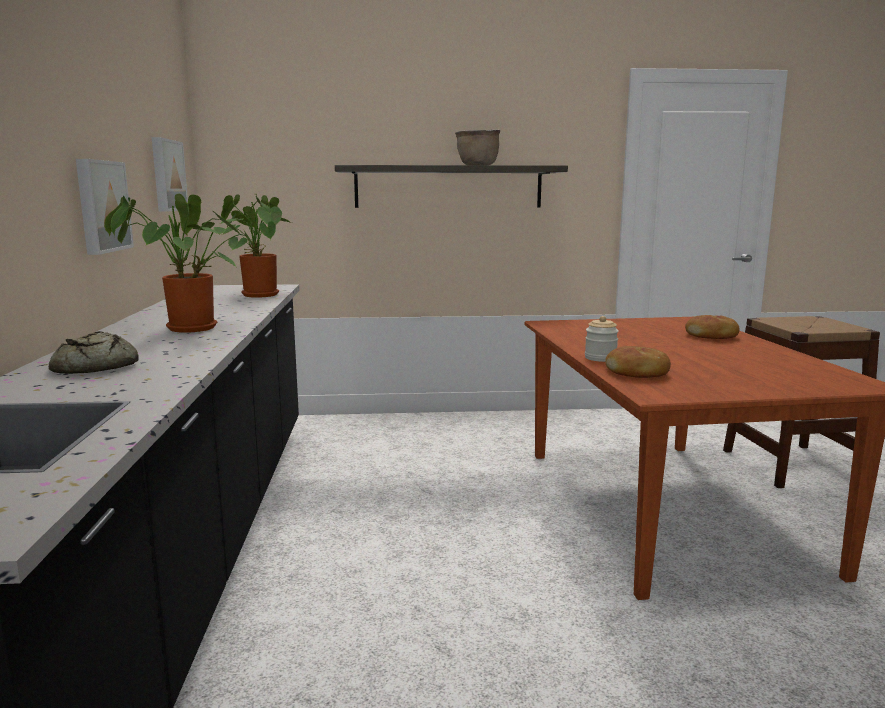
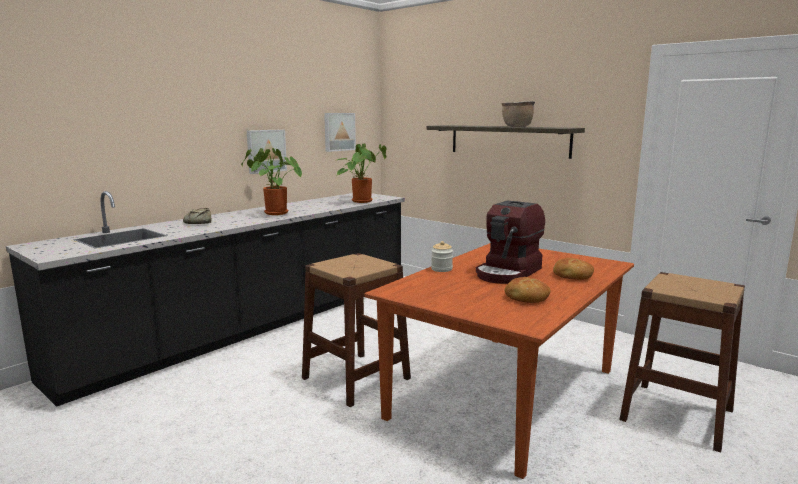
camera: 45 degrees right, 0 degrees up
(502, 568) = (356, 378): none -> brown stool
(637, 373) = (426, 280): bread -> bread (526, 297)
(664, 346) = (509, 273): none -> coffee machine

